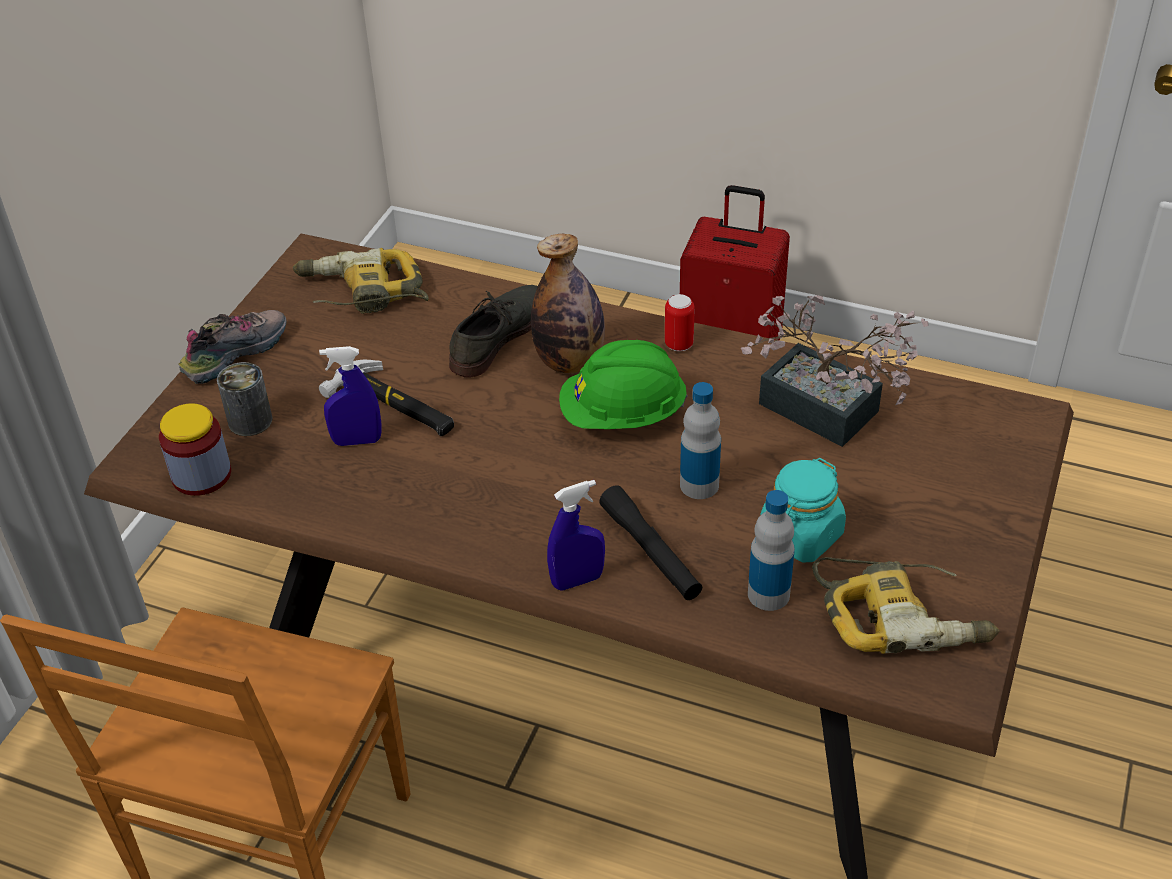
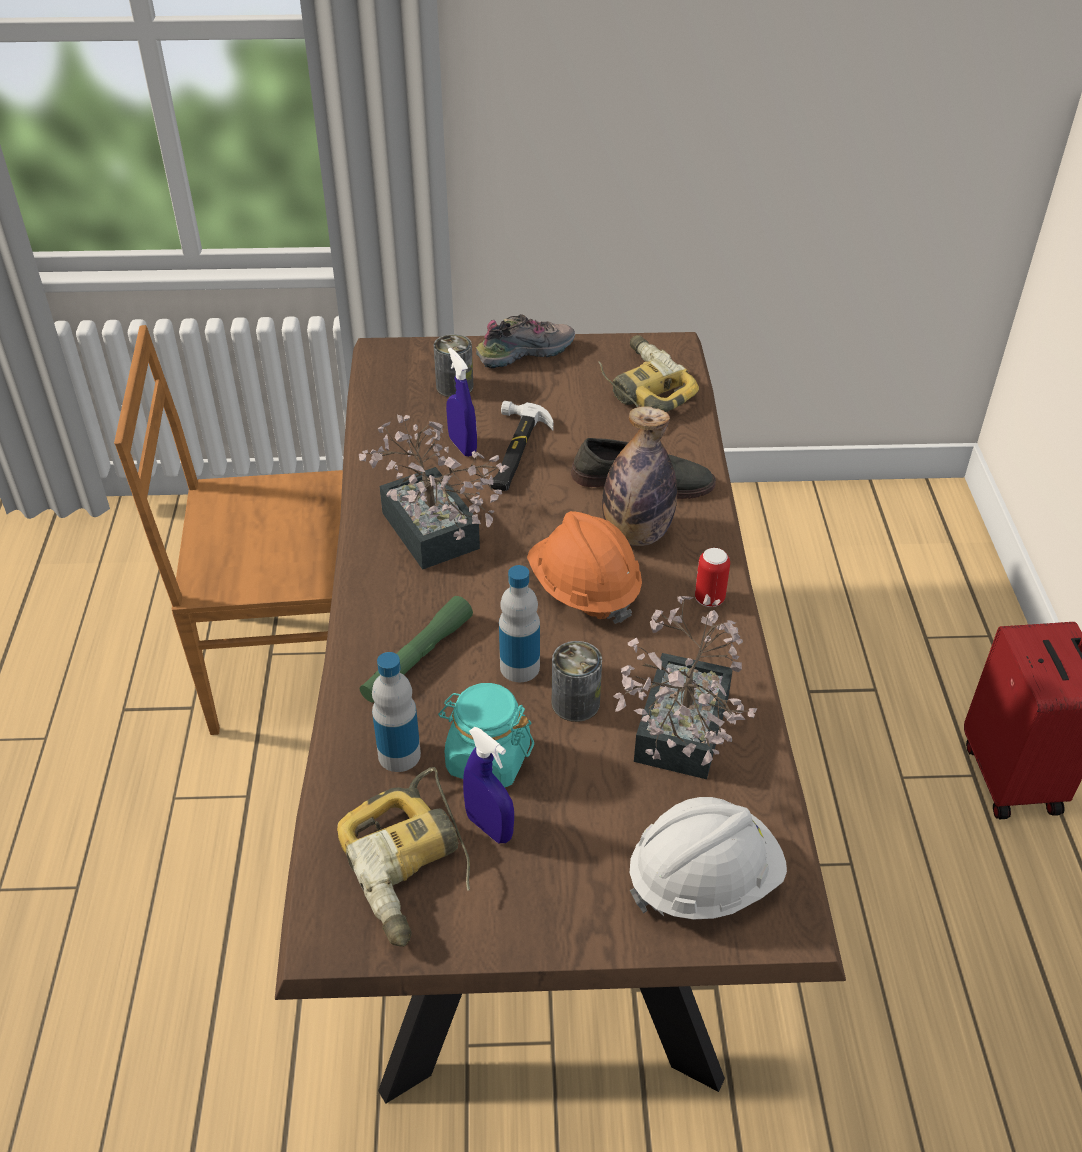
camera: 65 degrees right, 0 degrees up
(201, 475) = (384, 385): jar -> none
(235, 353) = (525, 352): shoe -> shoe turned 45 degrees counterclockwise
(488, 498) = (435, 539): none -> potted plant
(577, 580) = (362, 621): blue spray bottle -> blue spray bottle (489, 827)
(622, 416) = (584, 589): green hard hat -> orange hard hat
(650, 552) = (417, 658): black flashlight -> green flashlight
(760, 461) = (575, 703): none -> can
(977, 445) = (704, 880): none -> white hard hat

